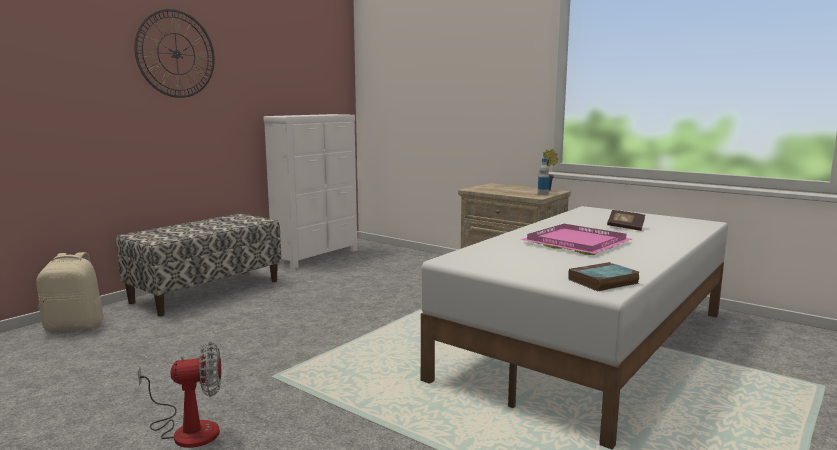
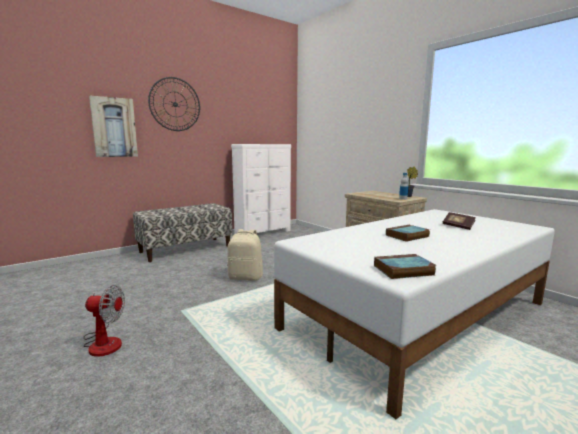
camera: 15 degrees right, 0 degrees up
(75, 326) = (101, 263): beige backpack -> beige backpack (246, 277)
(81, 94) = (114, 127): none -> picture
(577, 243) = (407, 236): pink tray -> book

